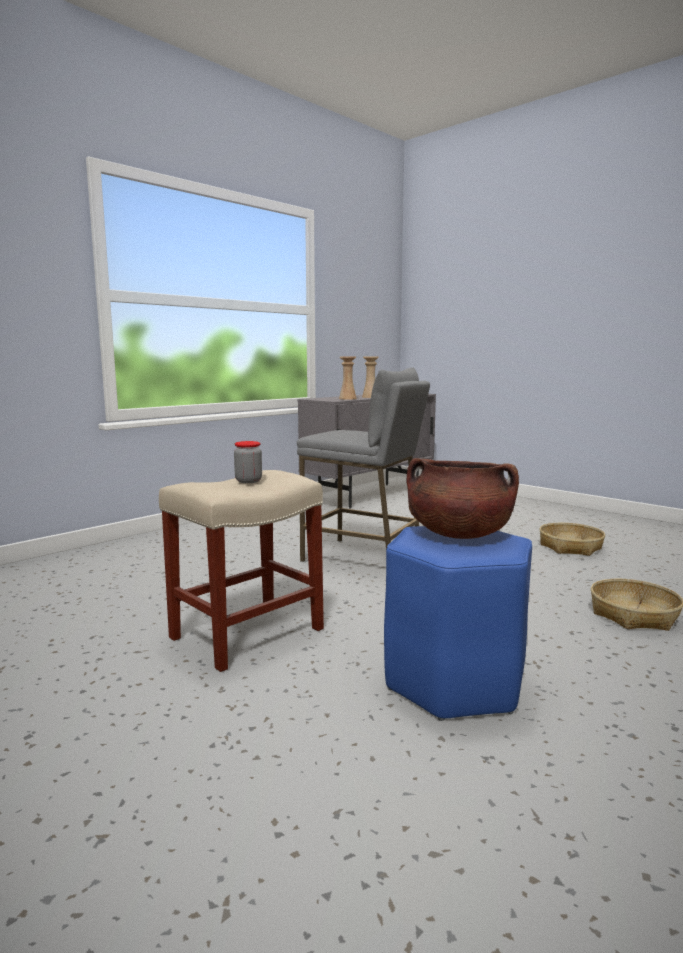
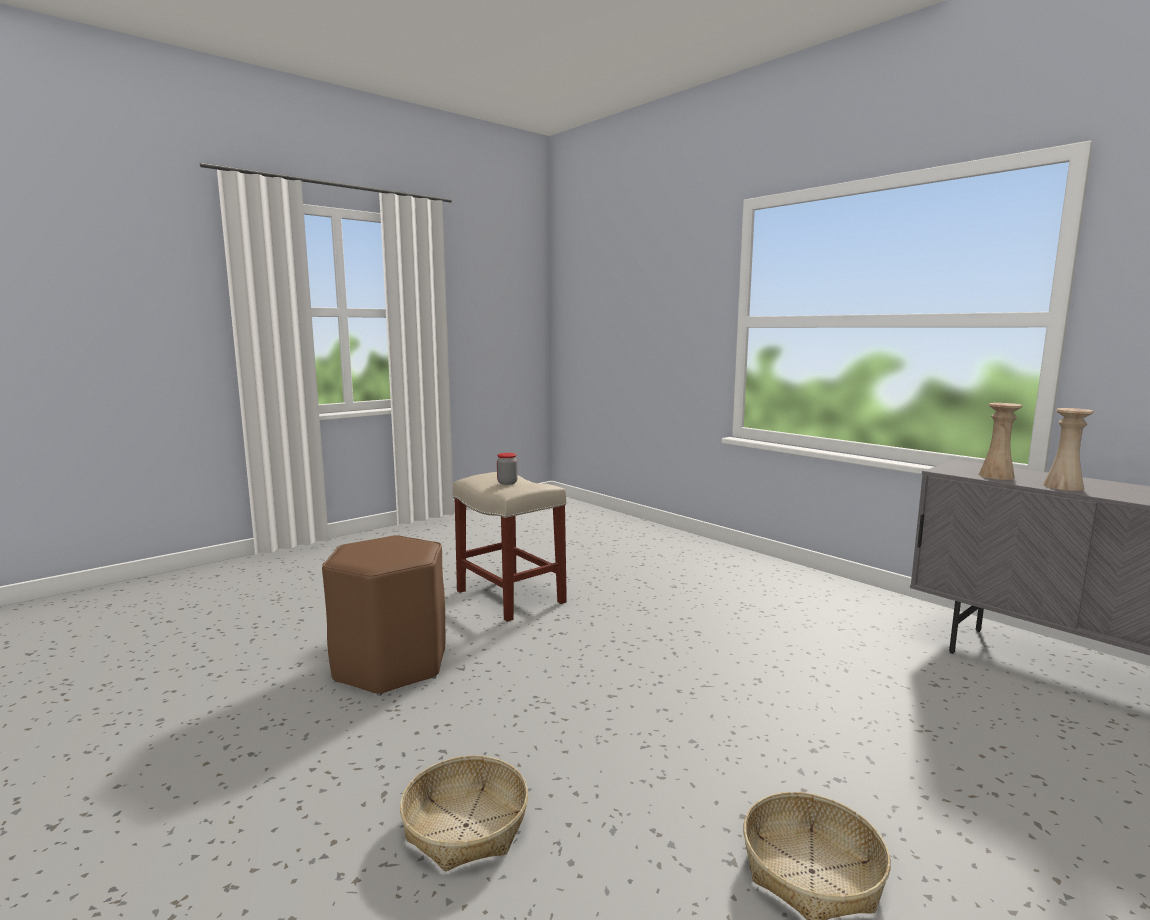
camera: 95 degrees right, 0 degrees up
(363, 558) = (695, 648): grey stool -> none
(453, 682) = (391, 665): blue stool -> brown stool
(458, 534) = (396, 551): brown cooking pot -> none

